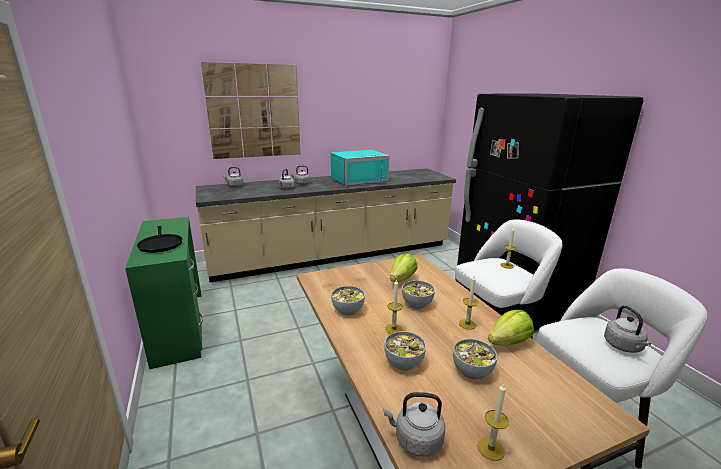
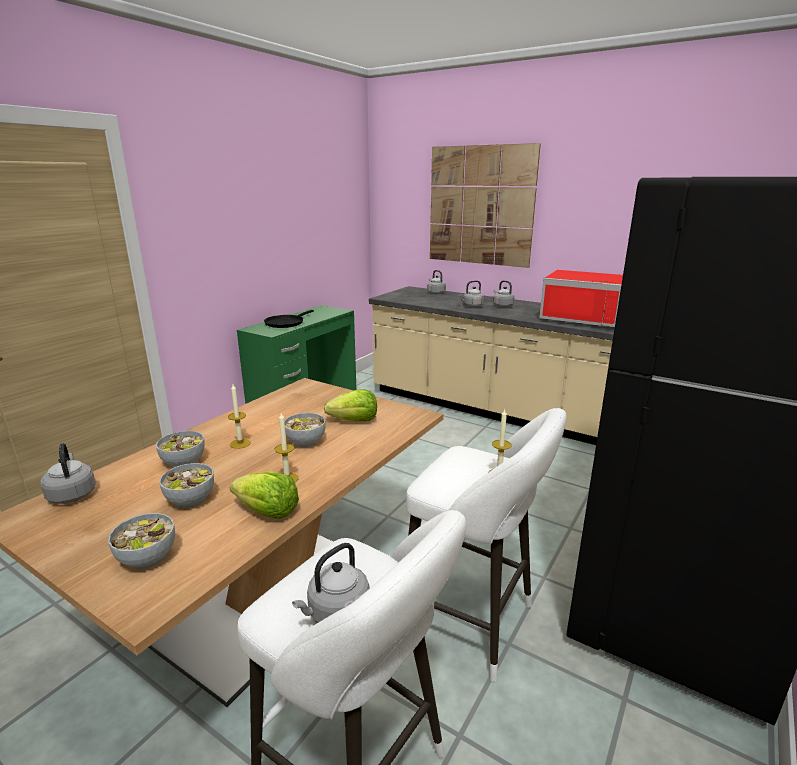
camera: 55 degrees right, 0 degrees up
(348, 310) = (257, 415): bowl -> bowl (148, 557)
(357, 180) = (584, 317): turquoise microwave -> red microwave
(491, 448) = (69, 532): candle -> none

